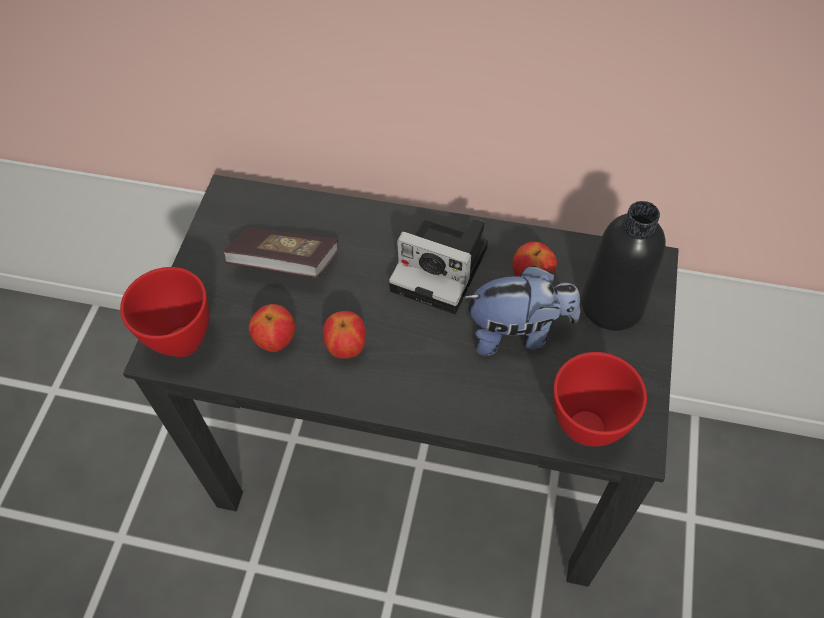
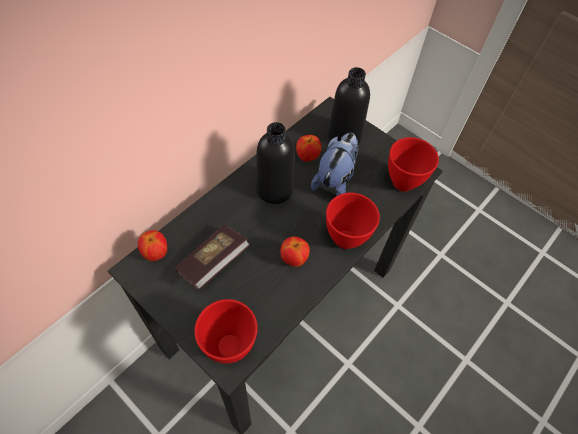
camera: 65 degrees left, 0 degrees up
(276, 341) = (265, 293): apple -> apple (156, 253)
(422, 393) = (344, 238): none -> red bowl
(443, 269) = (274, 189): camera -> black bottle

